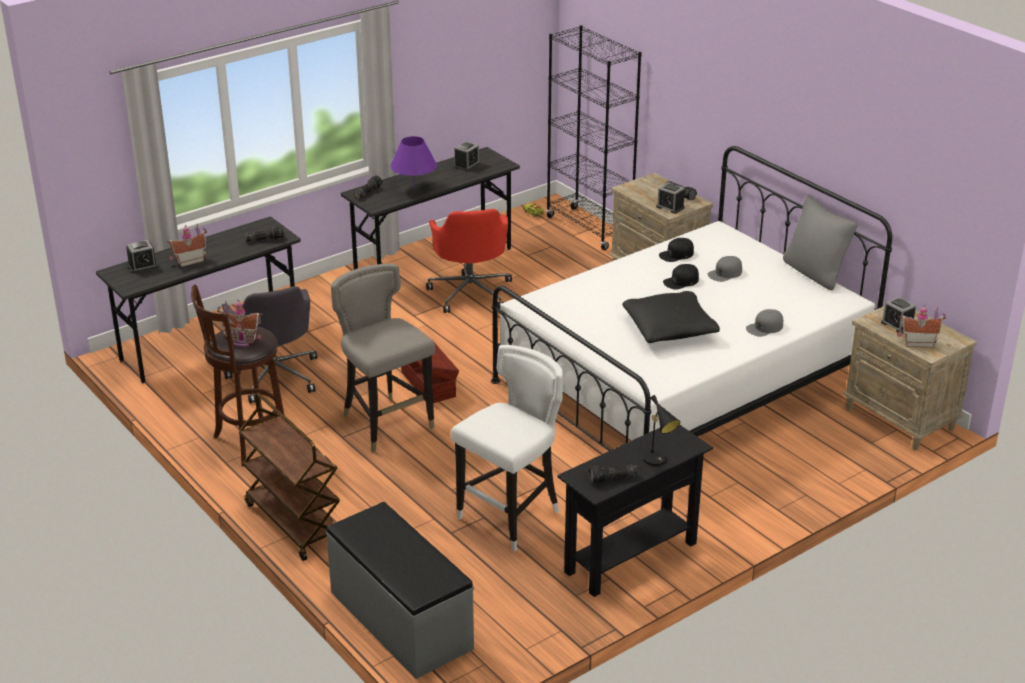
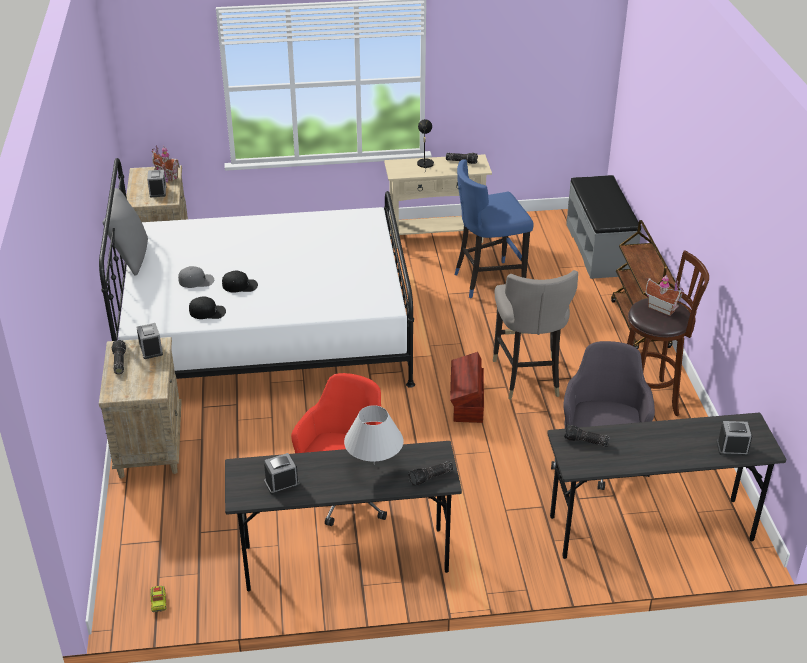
camera: 150 degrees left, 5 degrees up
(189, 261) = (679, 438): toy house -> none
(414, 188) = (374, 464): purple table lamp -> white table lamp
(511, 517) = (488, 281): white stool -> blue stool
(589, 229) = (131, 543): black bookcase -> none
(631, 557) = (436, 237): black console table -> beige console table
(670, 329) = (303, 250): black pillow -> none
(765, 327) = (236, 229): grey cap -> none

